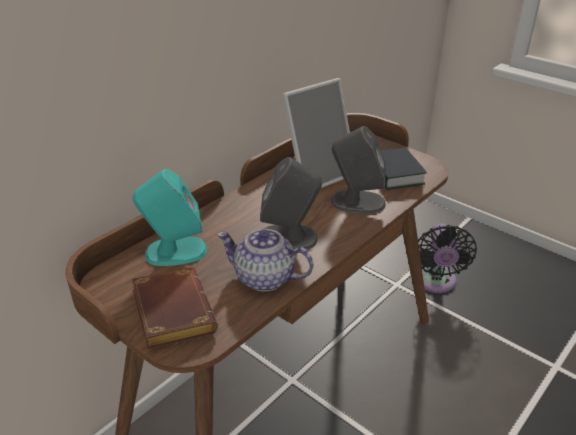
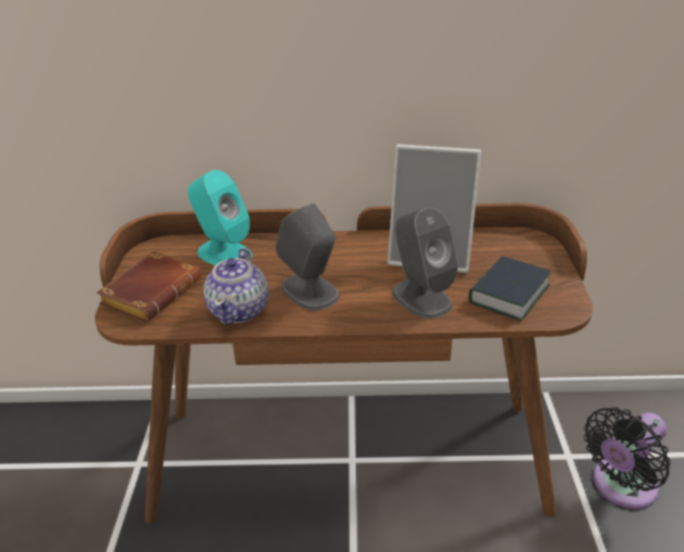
camera: 50 degrees right, 0 degrees up
(265, 278) = (240, 310): teapot -> teapot turned 150 degrees counterclockwise

